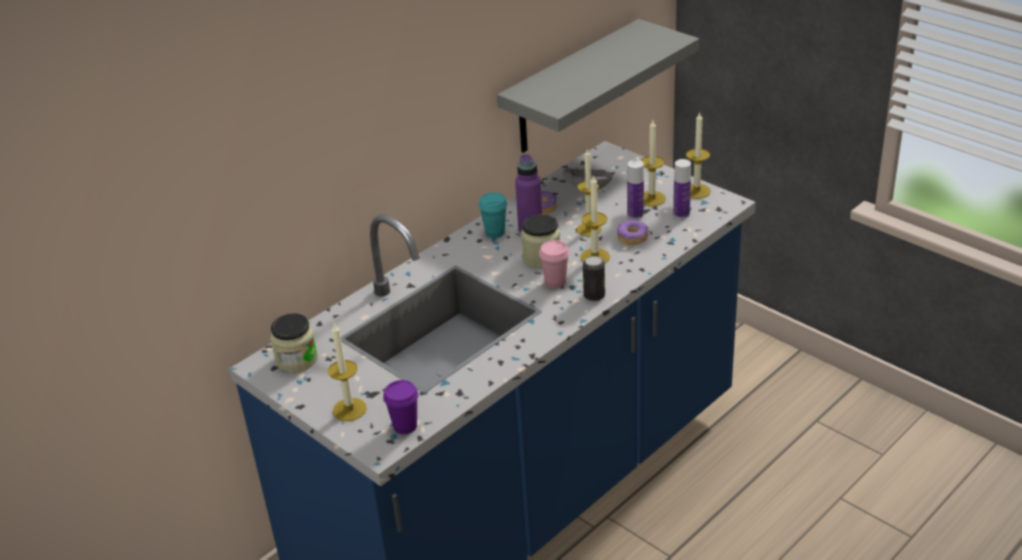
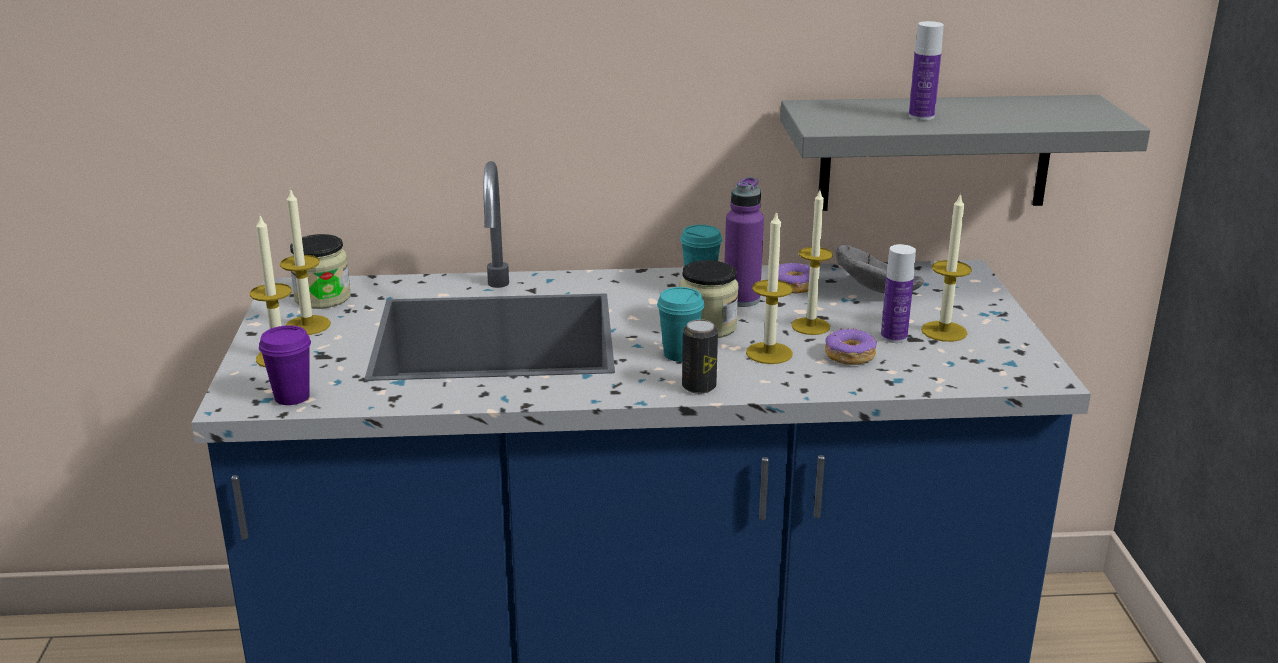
camera: 40 degrees right, 10 degrees down
(555, 282) = (679, 354): pink cup -> turquoise cup
(681, 214) = (956, 361): bottle -> bottle (921, 116)
(696, 191) = (1020, 348): candle -> candle (307, 325)

